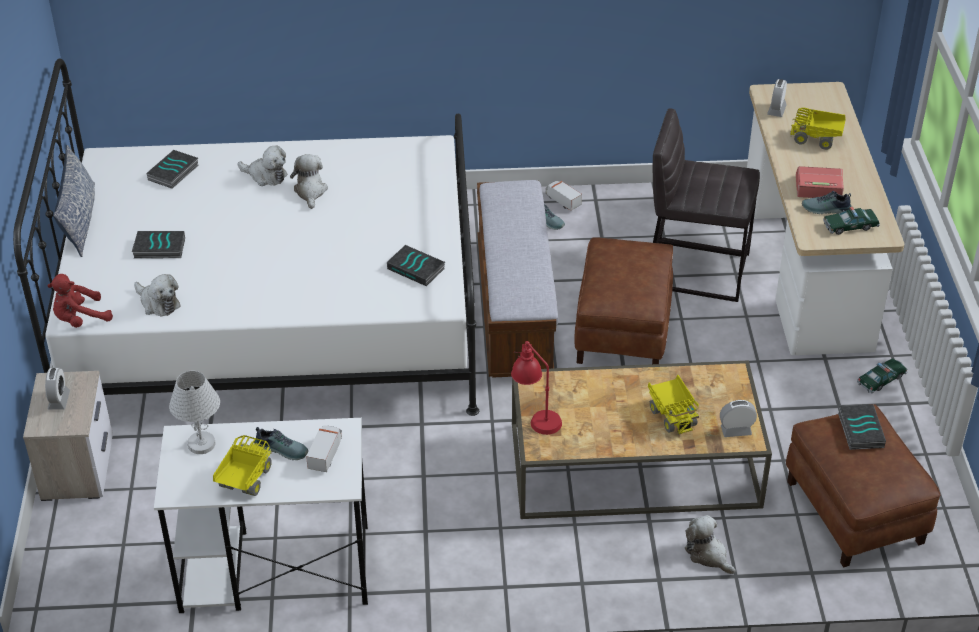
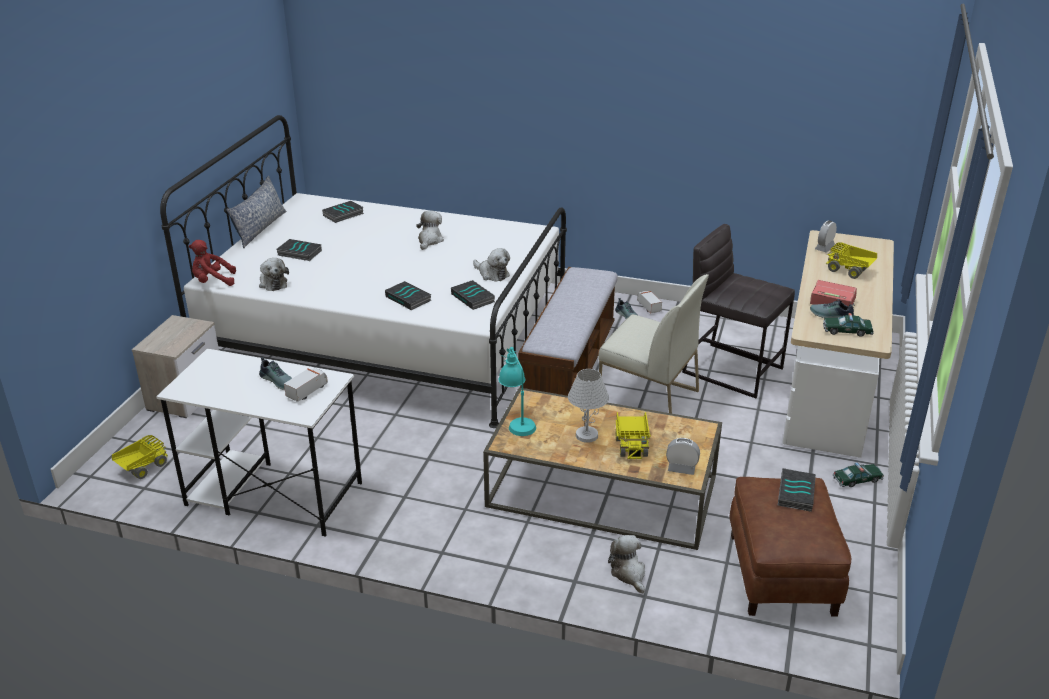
camera: 20 degrees right, 10 degrees down
(59, 400) = (173, 333): alarm clock -> none
(202, 444) = (223, 365): white table lamp -> white table lamp (587, 435)
(245, 480) = (235, 394): toy truck -> toy truck (142, 468)
(266, 176) = (405, 227): plush toy -> plush toy (492, 274)
(341, 287) = (409, 298): none -> book
(535, 416) = (516, 421): red table lamp -> turquoise table lamp
(623, 331) = (647, 398): brown ottoman -> white chair

